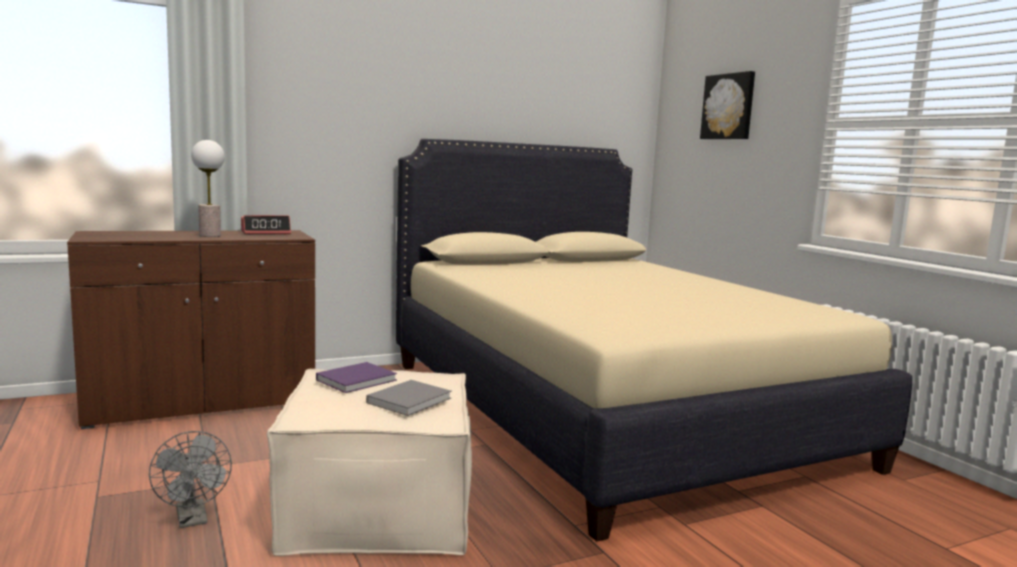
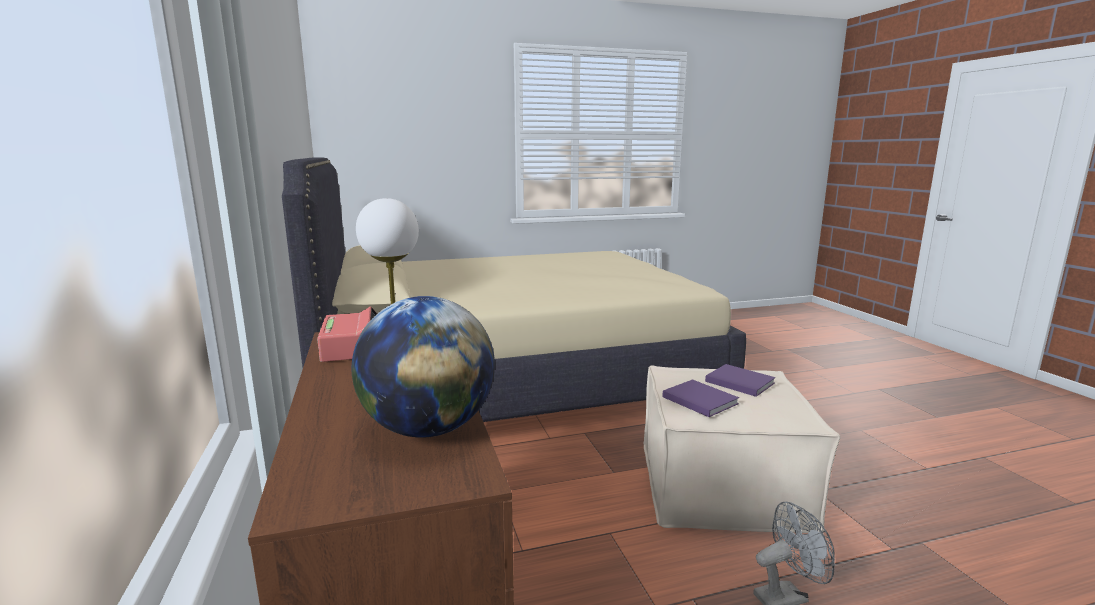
camera: 80 degrees left, 5 degrees up
(138, 237) = (428, 429): none -> globe
(411, 400) = (738, 381): grey book -> purple book
(729, 106) = (415, 116): picture -> none

